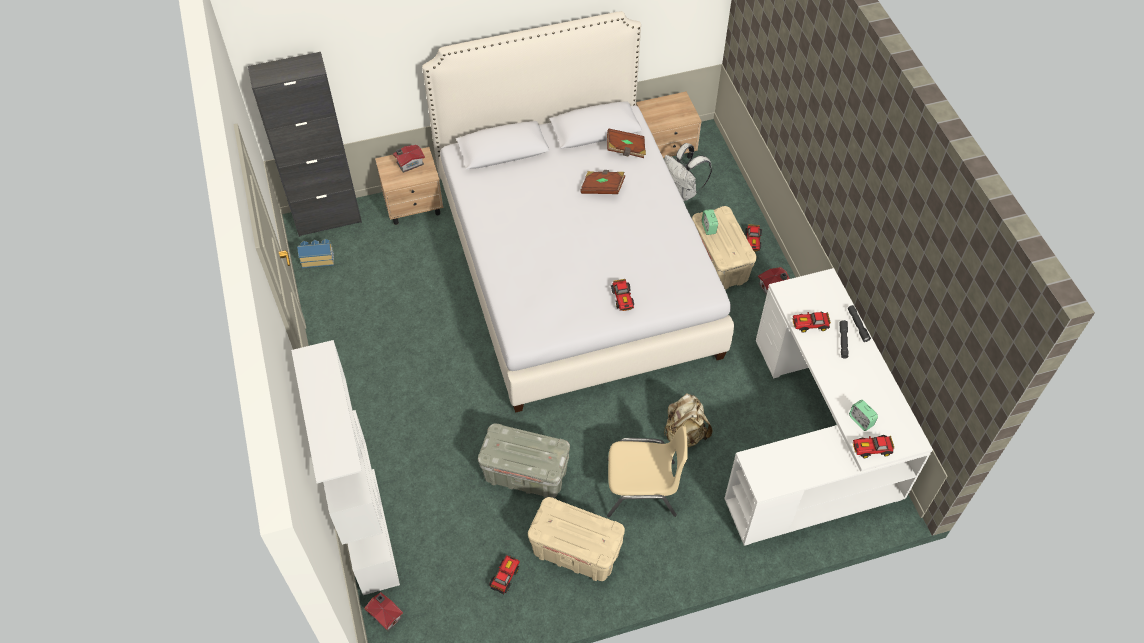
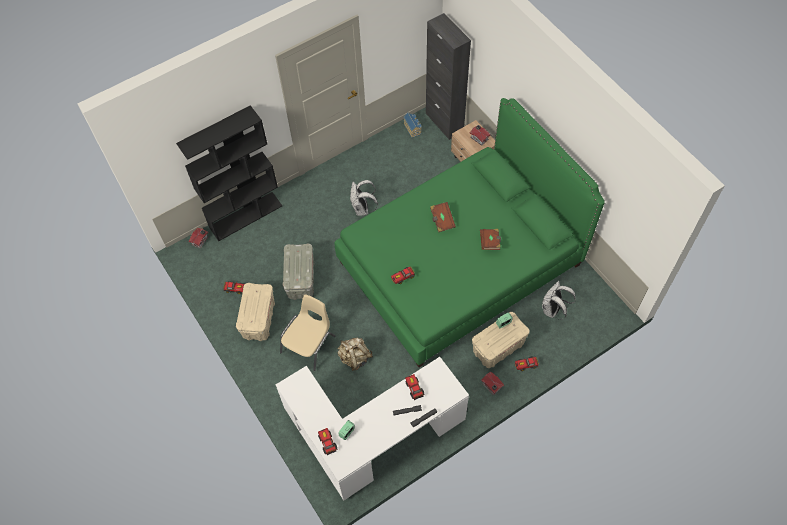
camera: 75 degrees right, 5 degrees up
(367, 530) = (246, 216): white bookcase -> black bookcase
(432, 360) = (362, 209): none -> white backpack
(575, 267) = (460, 263): white bed -> green bed
(625, 149) = (530, 246): brown book -> brown book (442, 220)
(642, 488) = (309, 344): beige chair -> beige chair turned 135 degrees counterclockwise
(665, 150) = (587, 289): beige nightstand -> none

